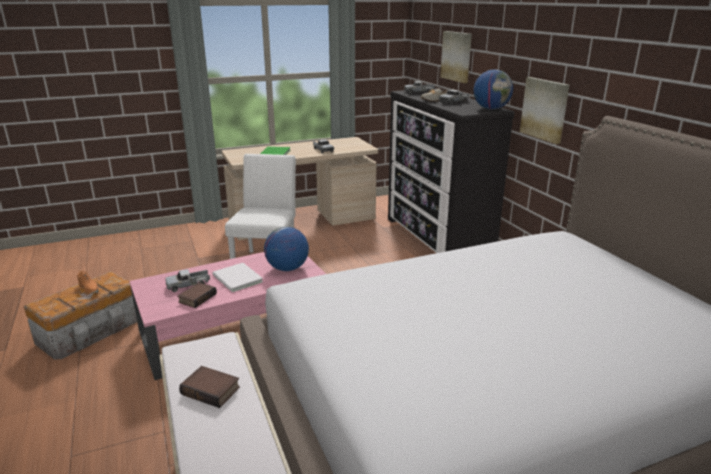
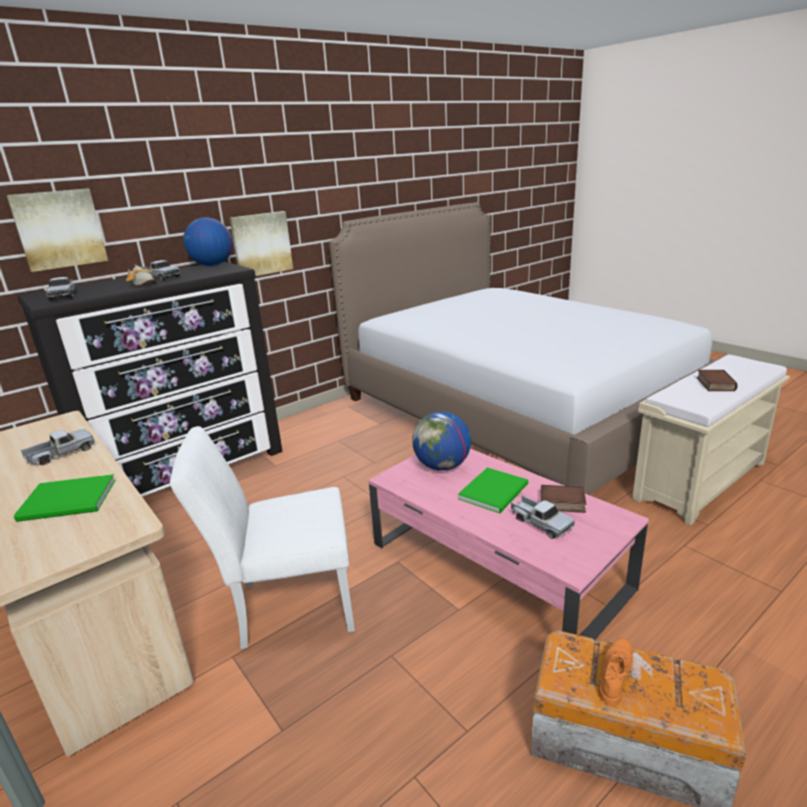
camera: 105 degrees left, 0 degrees up
(237, 279) = (496, 491): white book -> green book

